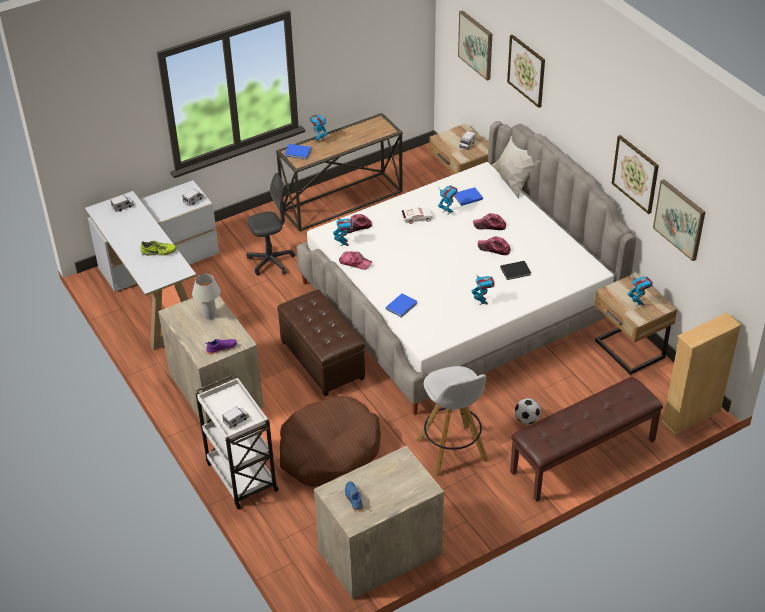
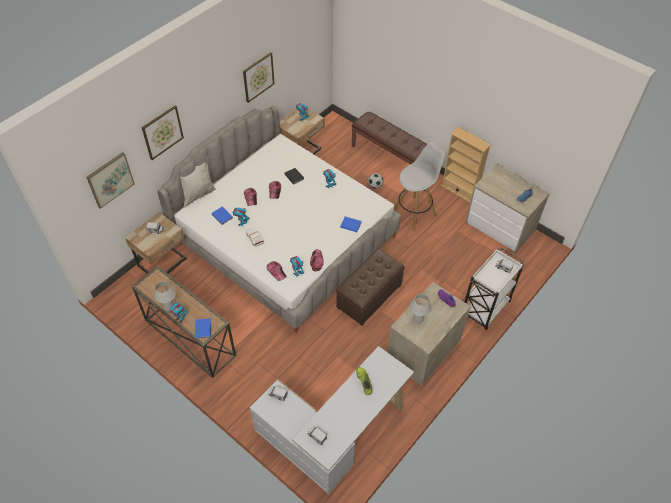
camera: 110 degrees left, 10 degrees up
(271, 262) = (278, 363): grey office chair -> none
(329, 451) = (443, 270): brown dog bed -> none
(340, 134) = (169, 307): none -> white table lamp
(680, 219) = (289, 61): picture -> none
(691, 416) = (342, 122): beige bookcase -> beige bookcase (459, 191)

